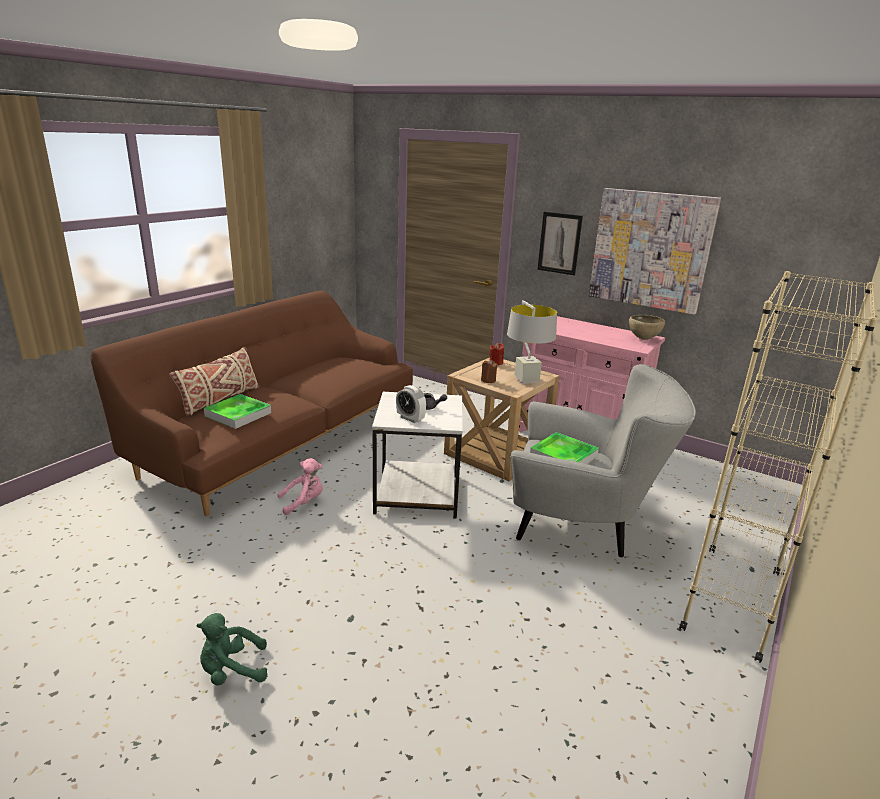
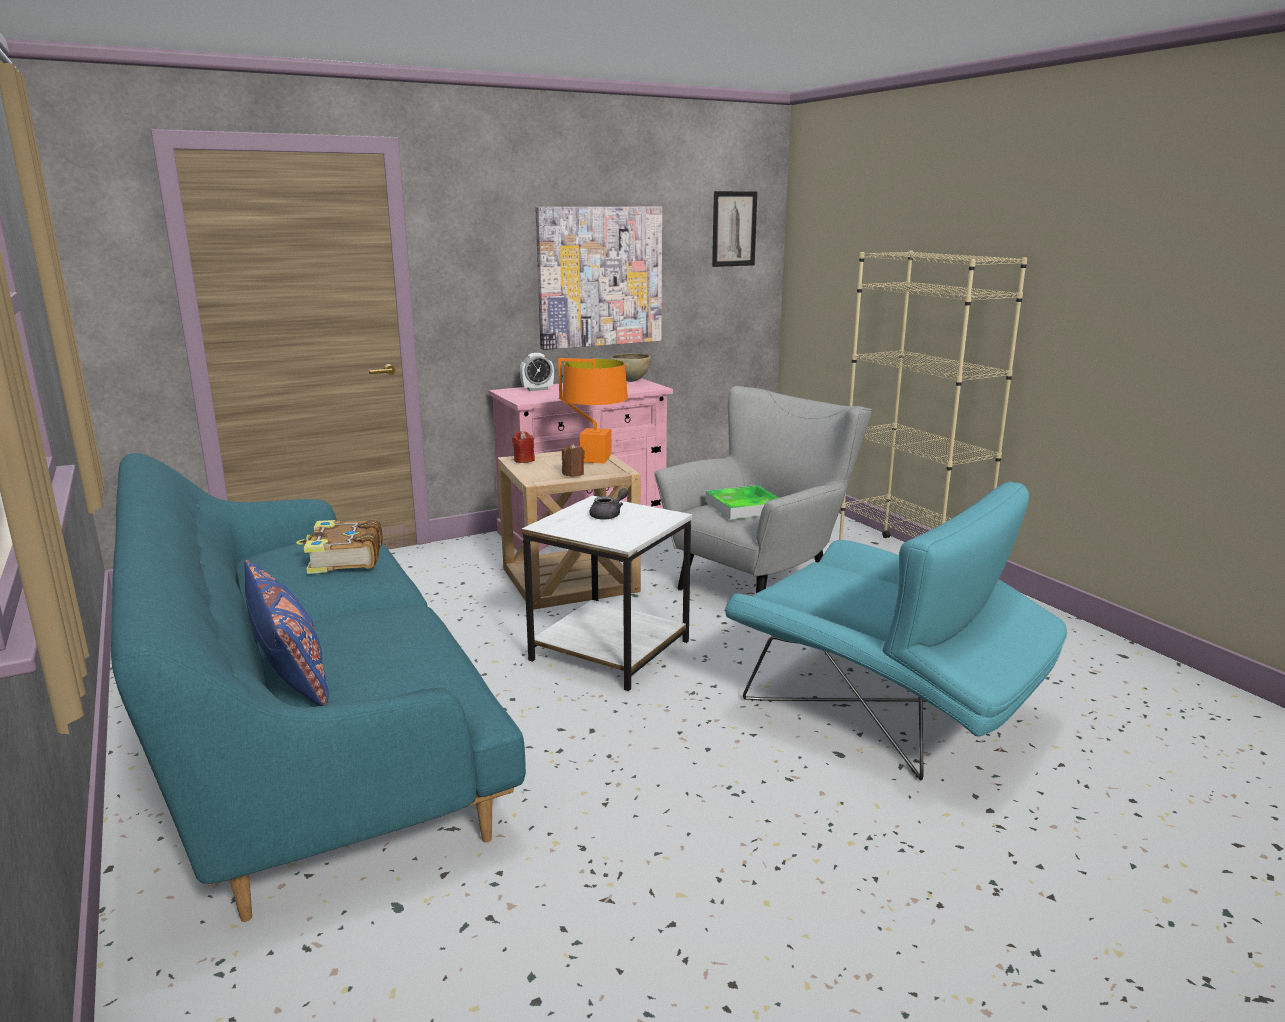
camera: 60 degrees left, 5 degrees down
(220, 399) = (290, 670): beige pillow -> blue pillow
(232, 671) = (899, 864): green plush toy -> none
(238, 414) = (394, 657): tray -> none
(280, 438) = (307, 723): brown sofa -> turquoise sofa
(304, 502) = (545, 738): pink plush toy -> none
(342, 372) = (344, 559): none -> book
(410, 418) = (630, 529): alarm clock -> alarm clock (537, 389)
(428, 632) = (887, 710): none -> turquoise armchair
(526, 379) = (595, 459): grey table lamp -> orange table lamp
(559, 243) = (487, 288): picture -> picture (734, 229)

